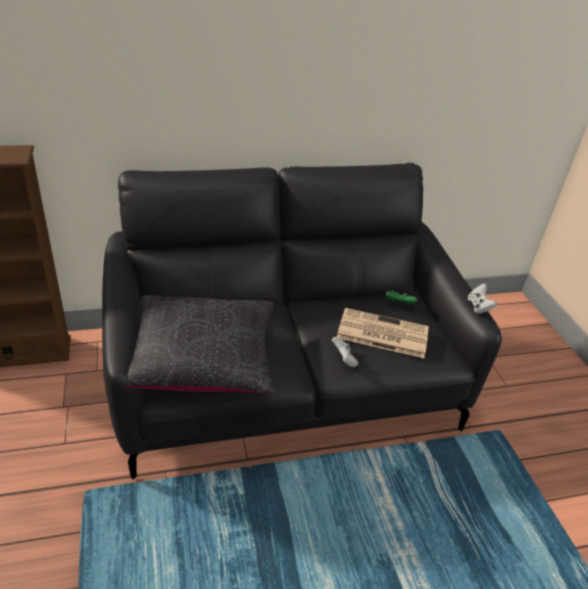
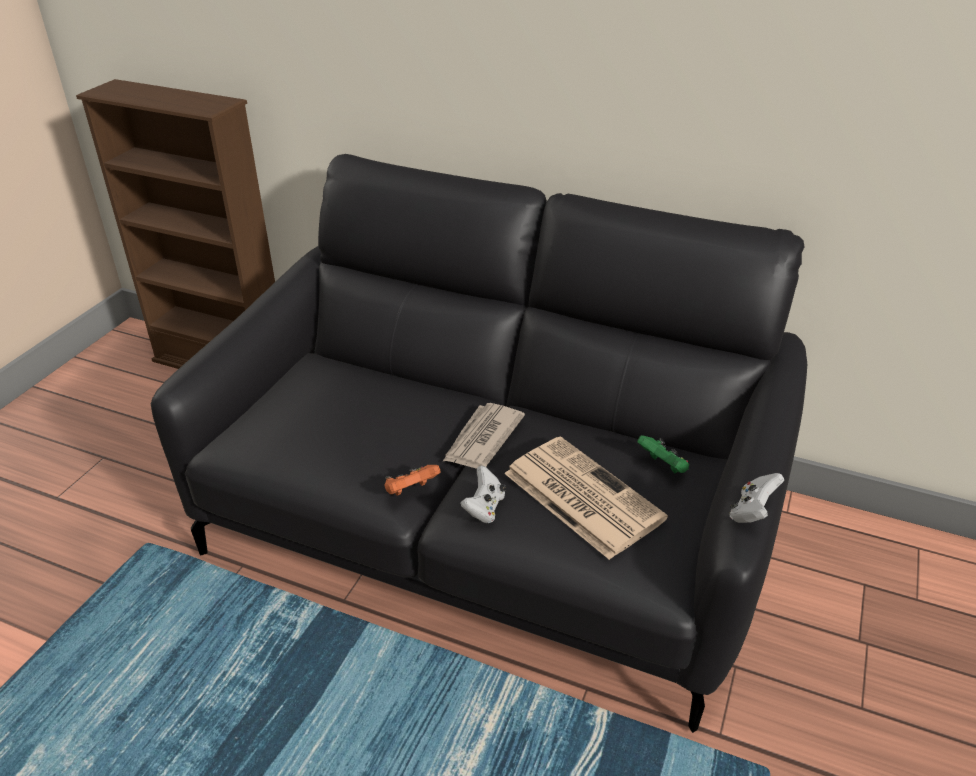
camera: 40 degrees right, 0 degrees up
(202, 359) = (305, 428): black pillow -> none
(298, 368) = (411, 491): none -> orange game controller
(302, 325) = (482, 439): none -> newspaper

